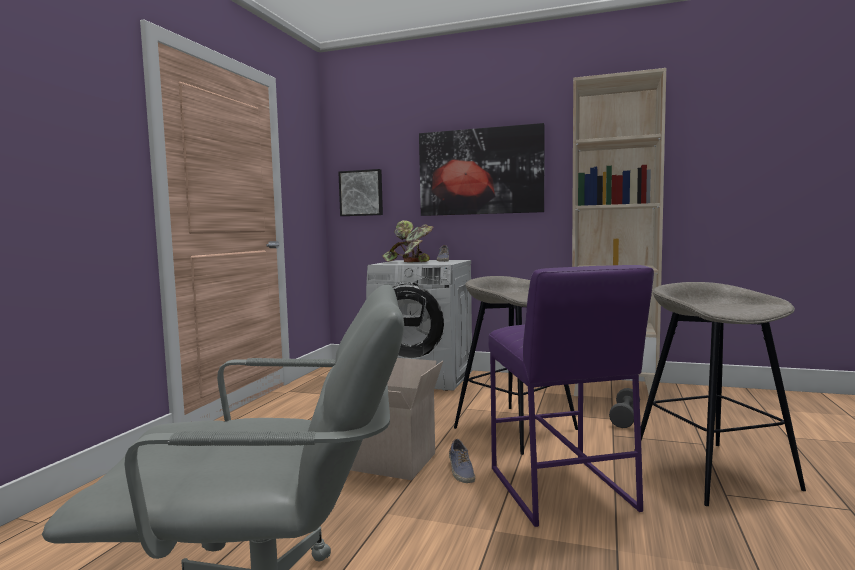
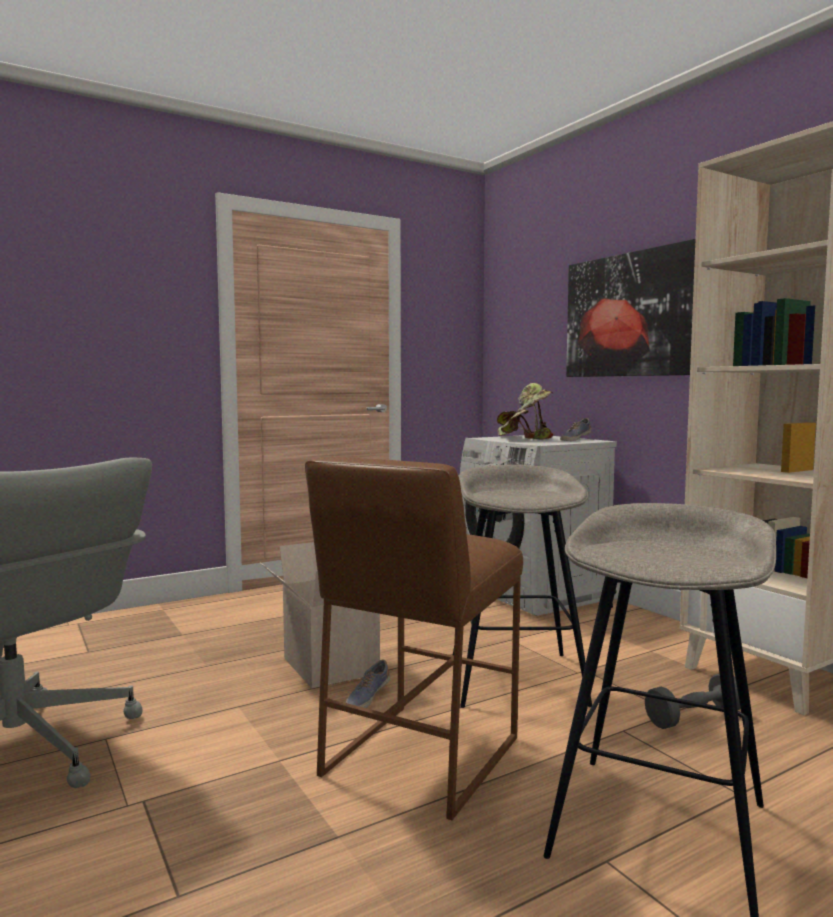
camera: 40 degrees right, 0 degrees up
(361, 193) = (514, 346): picture -> none
(561, 489) = (419, 757): purple stool -> brown stool

